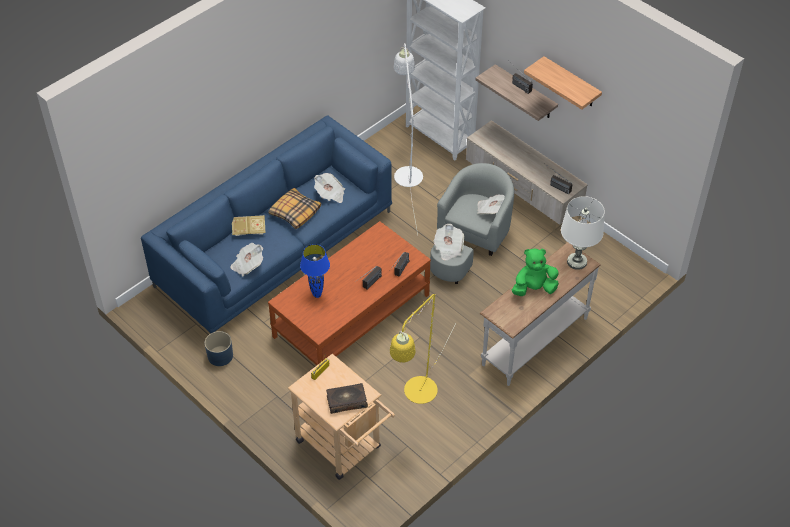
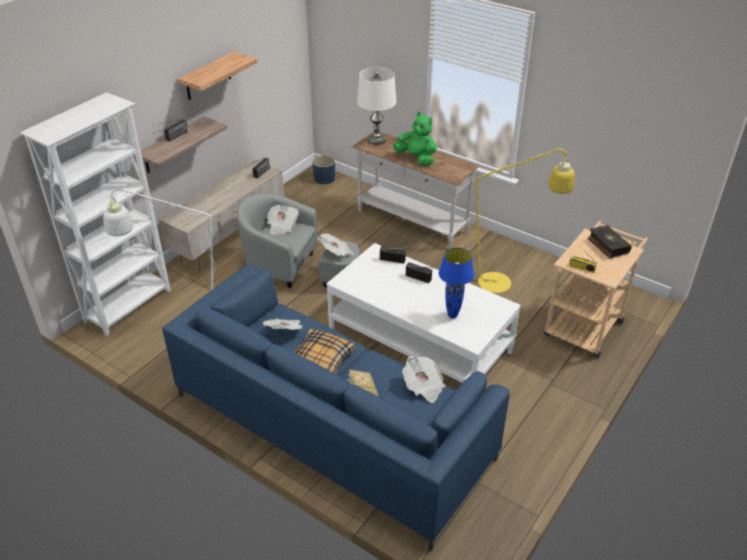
camera: 100 degrees left, 10 degrees down
(220, 356) = (518, 445): blue planter -> blue planter (324, 178)
(352, 315) = (419, 341): brown coffee table -> white coffee table
(534, 288) = (416, 158): green plush toy -> green plush toy turned 150 degrees clockwise

